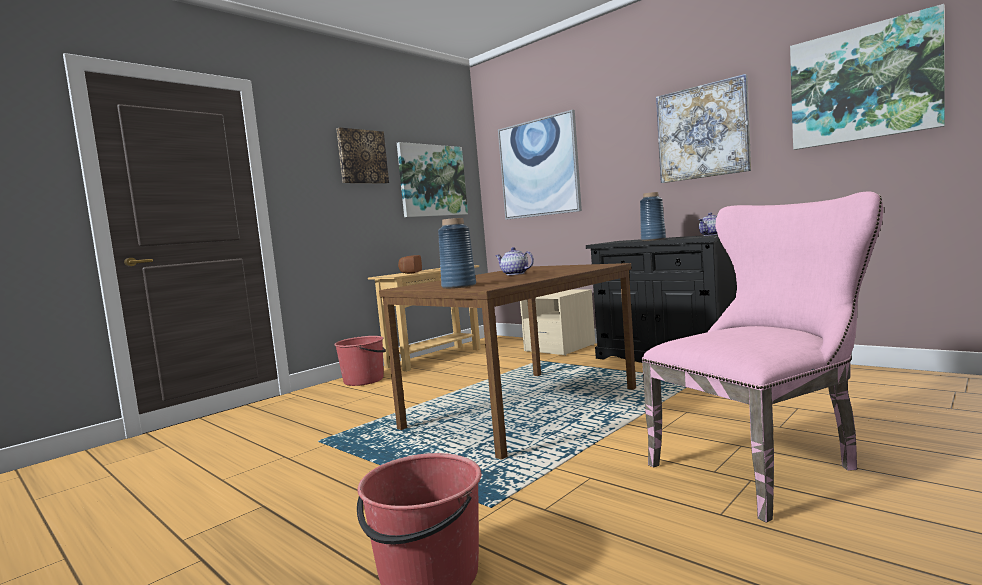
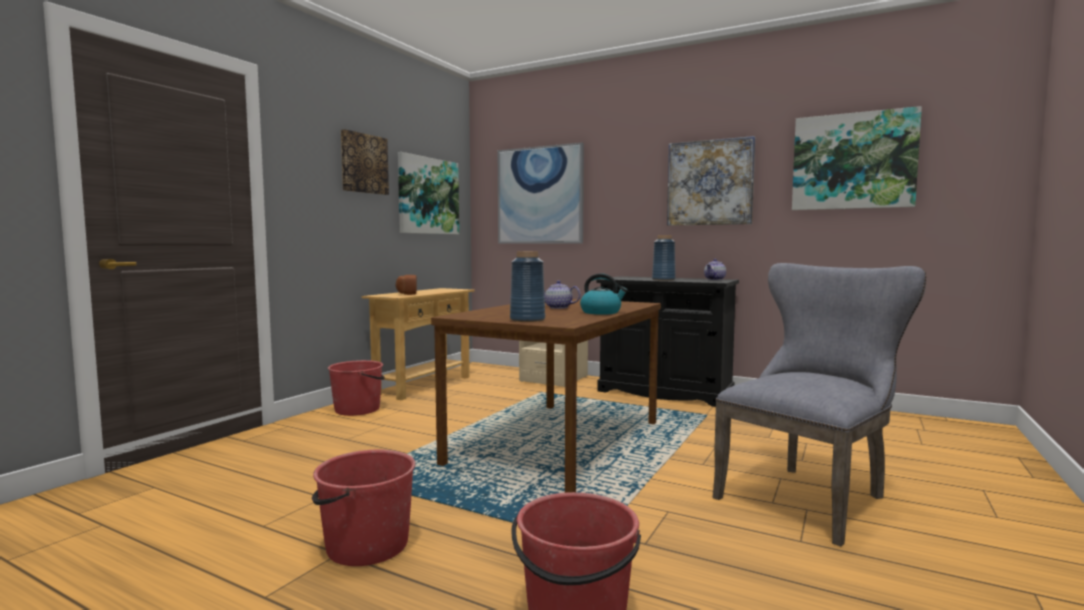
camera: 15 degrees left, 0 degrees up
(289, 500) = (366, 546): none -> red bucket
(547, 275) = (601, 312): none -> kettle
(763, 466) = (809, 496): pink chair -> grey chair

